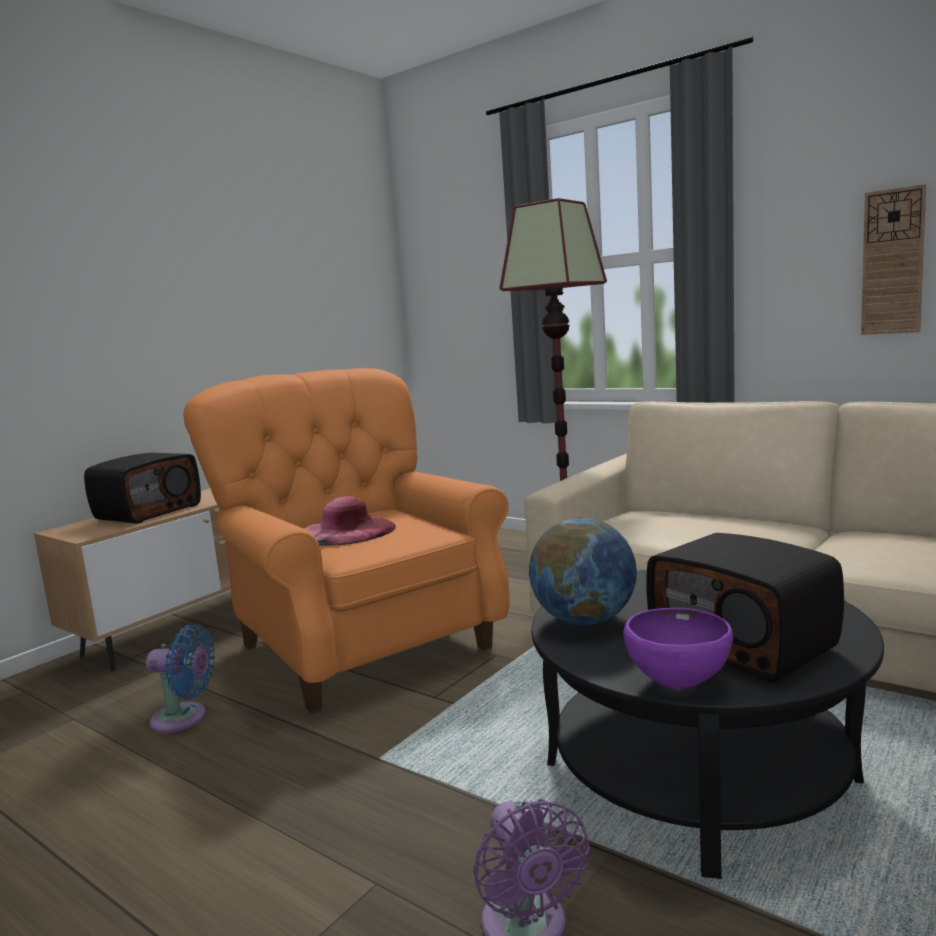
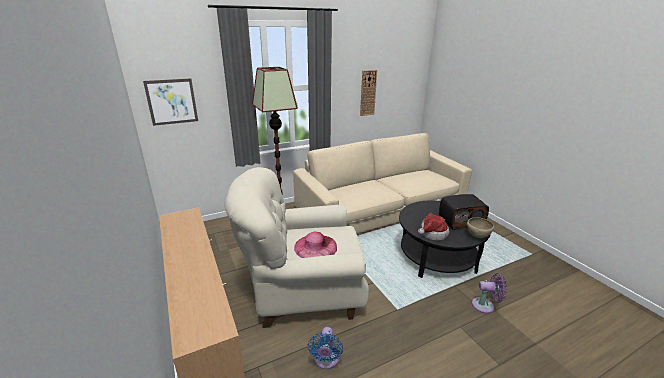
camera: 65 degrees left, 15 degrees up
(148, 512) = (195, 300): radio -> none
(184, 719) = (326, 360): blue fan -> blue fan turned 150 degrees clockwise
(359, 644) = (302, 291): orange armchair -> beige armchair
(445, 289) = (172, 101): none -> picture
(584, 621) = (432, 233): globe -> hat
(678, 684) = (477, 236): purple bowl -> brown bowl

